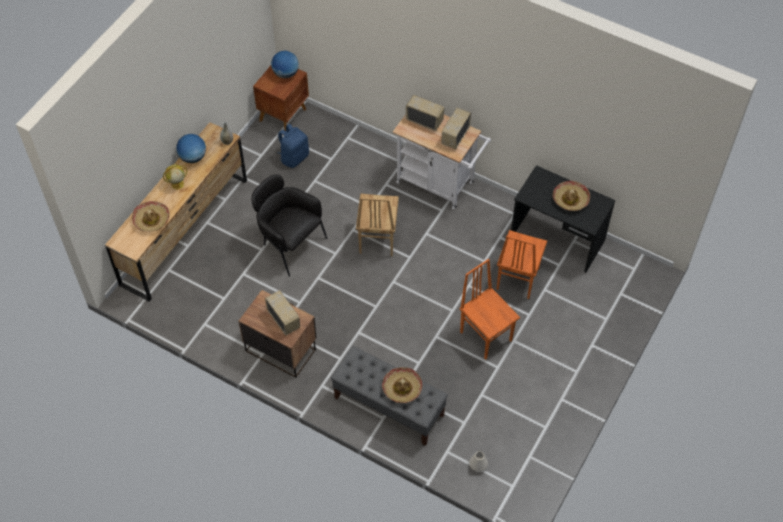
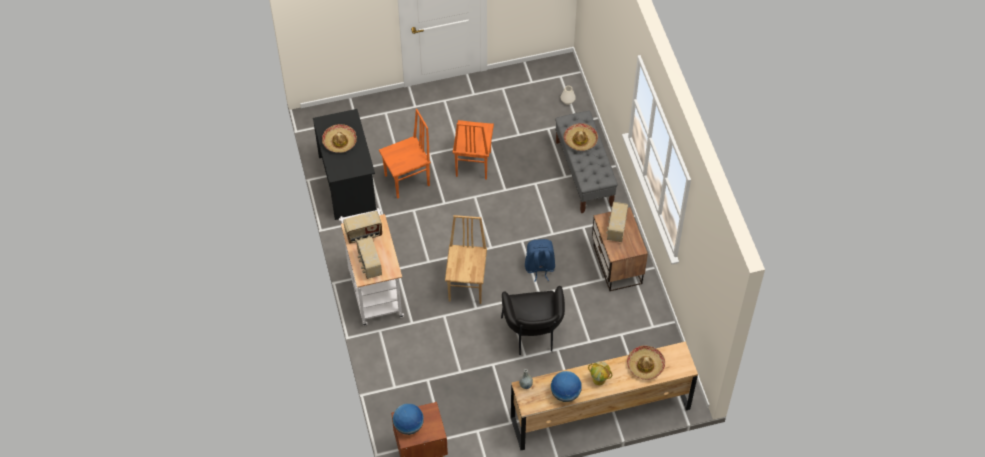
camera: 135 degrees left, 0 degrees up
(294, 157) = (454, 406): blue backpack -> blue backpack (539, 268)
(376, 239) = (467, 286): brown chair -> brown chair turned 45 degrees counterclockwise

